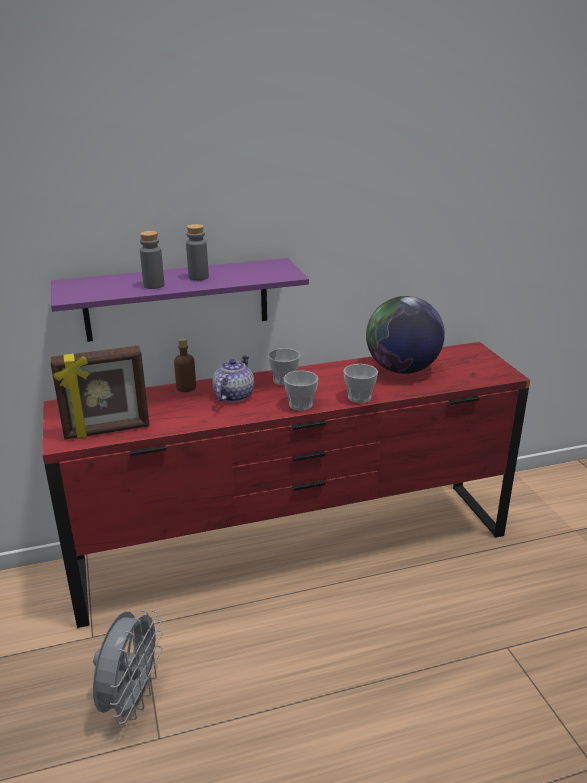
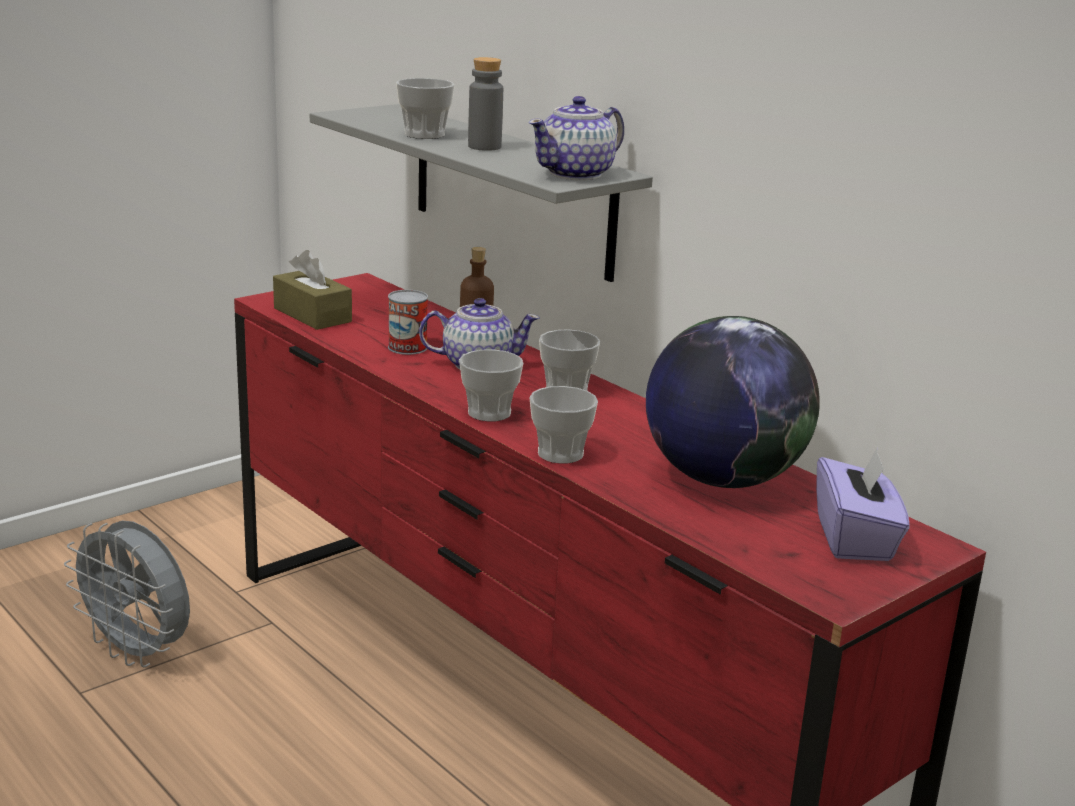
camera: 65 degrees right, 5 degrees down
(107, 431) = (312, 315): picture frame -> brown tissue box
(131, 699) = (138, 653): grey fan -> grey fan turned 45 degrees clockwise
(154, 285) = (424, 135): grey bottle -> cup
(177, 299) = (511, 190): purple shelf -> grey shelf
(191, 410) = (407, 347): none -> can
(276, 269) = (576, 174): none -> teapot
(464, 359) = (855, 539): none -> purple tissue box

